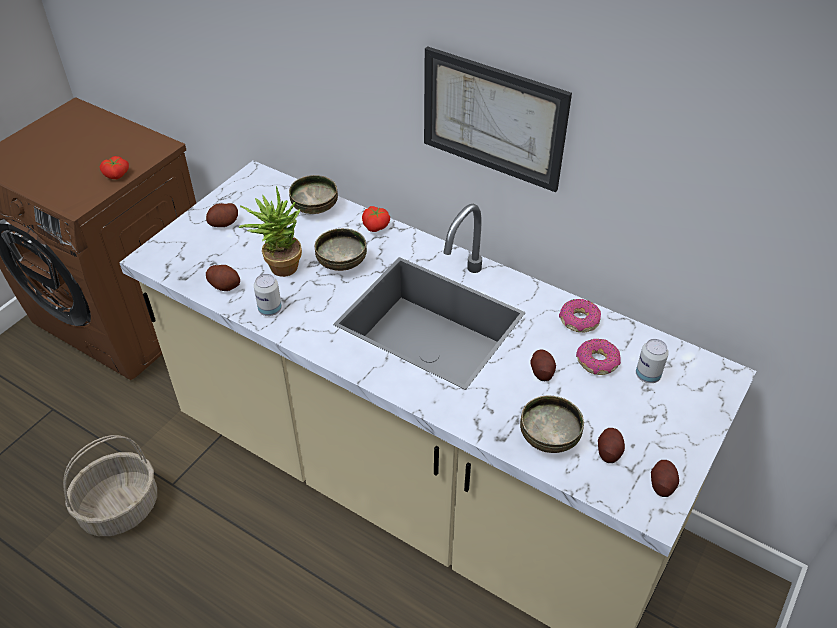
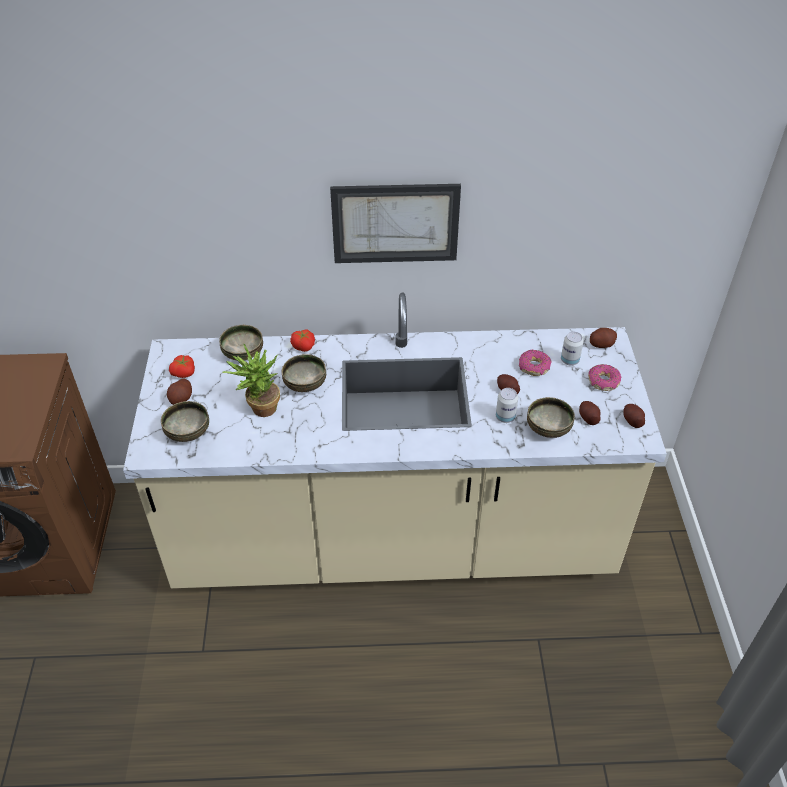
camera: 35 degrees left, 0 degrees up
(116, 175) = (31, 406): tomato -> tomato (184, 373)
(121, 508) = (174, 694): basket -> none
(199, 257) = (188, 433): none -> bowl
(225, 285) = (232, 444): potato -> potato (601, 344)
(270, 310) = (285, 443): can -> can (505, 417)
(579, 321) = (500, 346): donut -> donut (603, 382)

